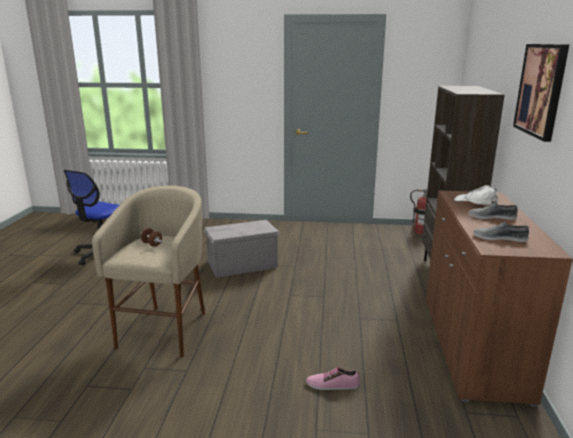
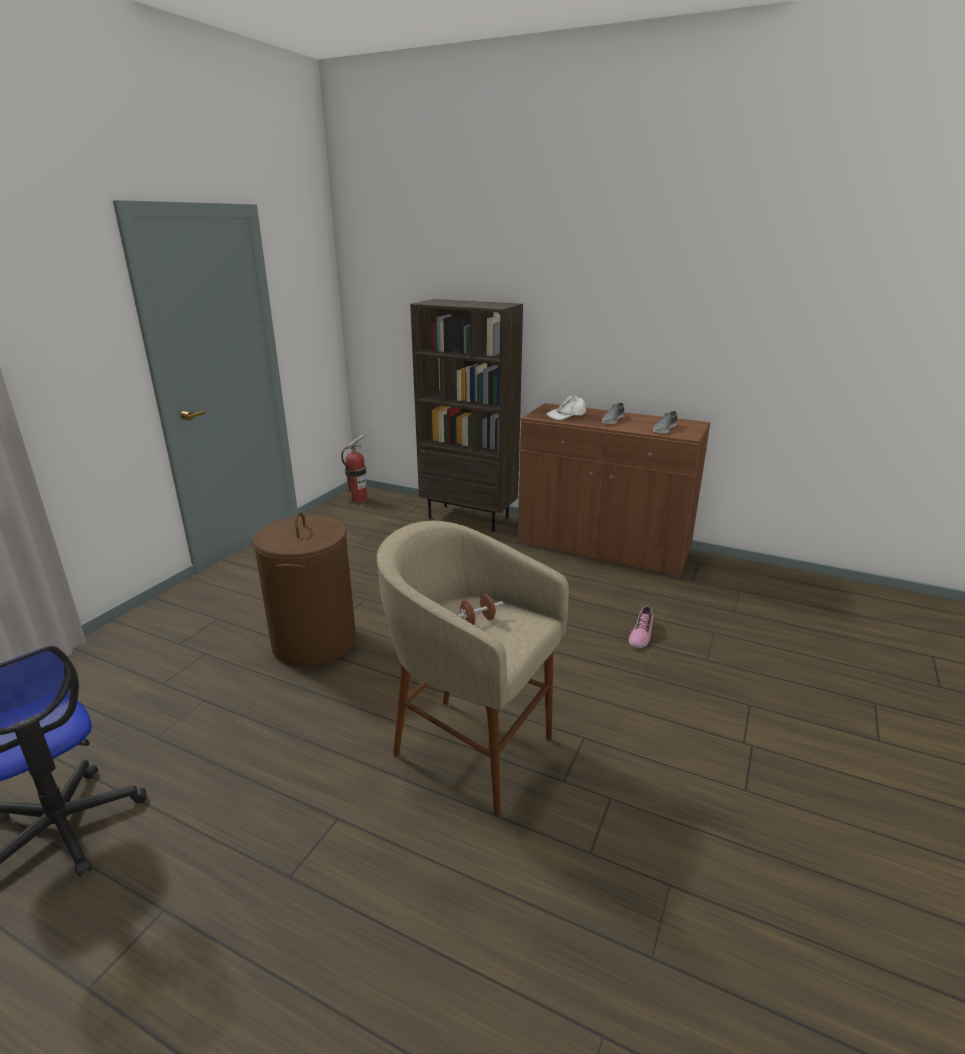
camera: 70 degrees left, 5 degrees up
(241, 264) = (314, 642): grey storage box -> brown laundry basket
(541, 90) = (597, 294): picture -> none

